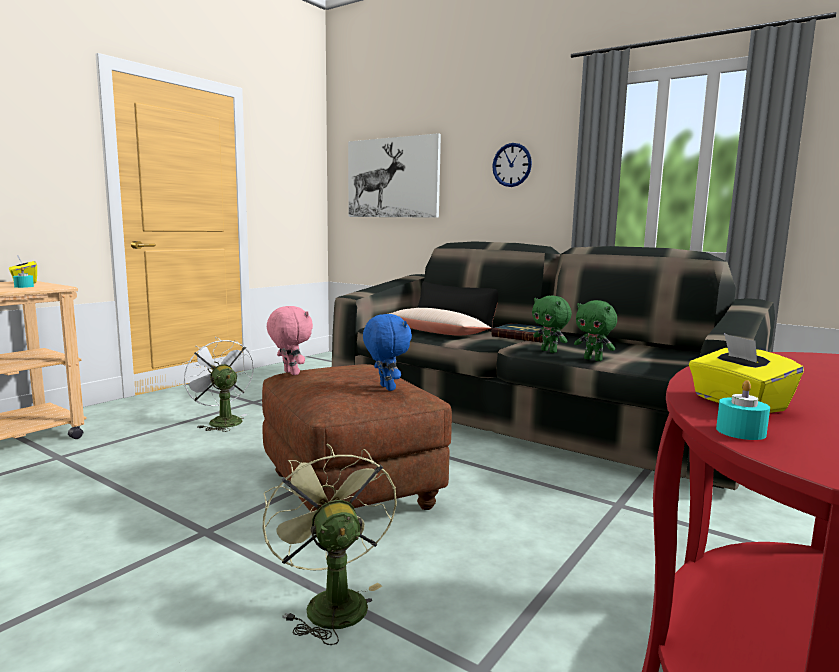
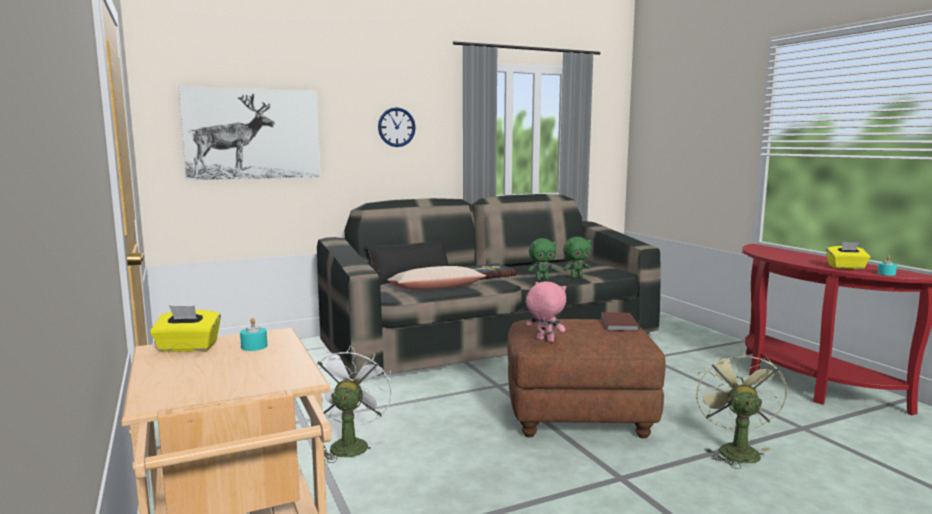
camera: 60 degrees left, 0 degrees up
(221, 421) = (349, 444): white fan -> white fan turned 105 degrees clockwise
(290, 373) = (544, 340): pink plush toy -> pink plush toy turned 45 degrees clockwise
(330, 602) = (735, 450): green fan -> green fan turned 90 degrees clockwise
(386, 388) = (618, 324): blue plush toy -> brown book

